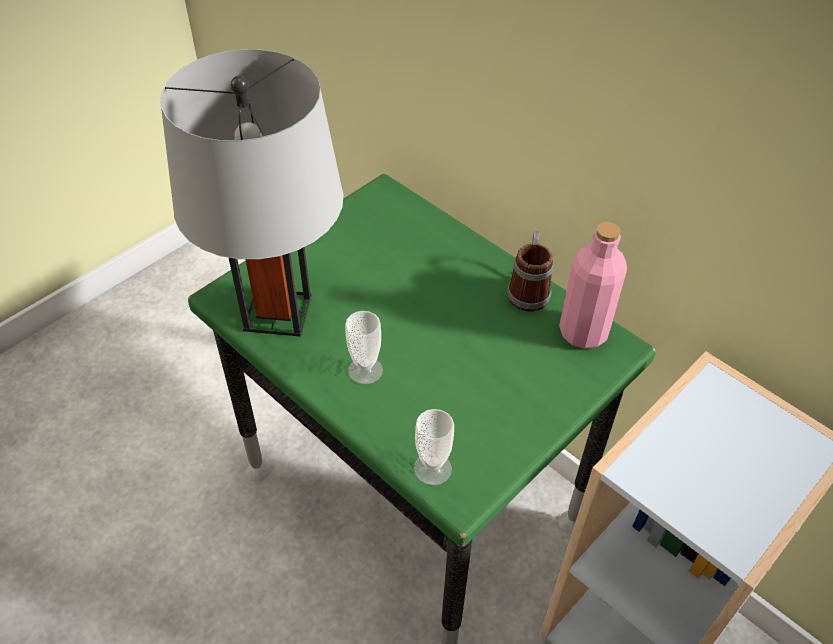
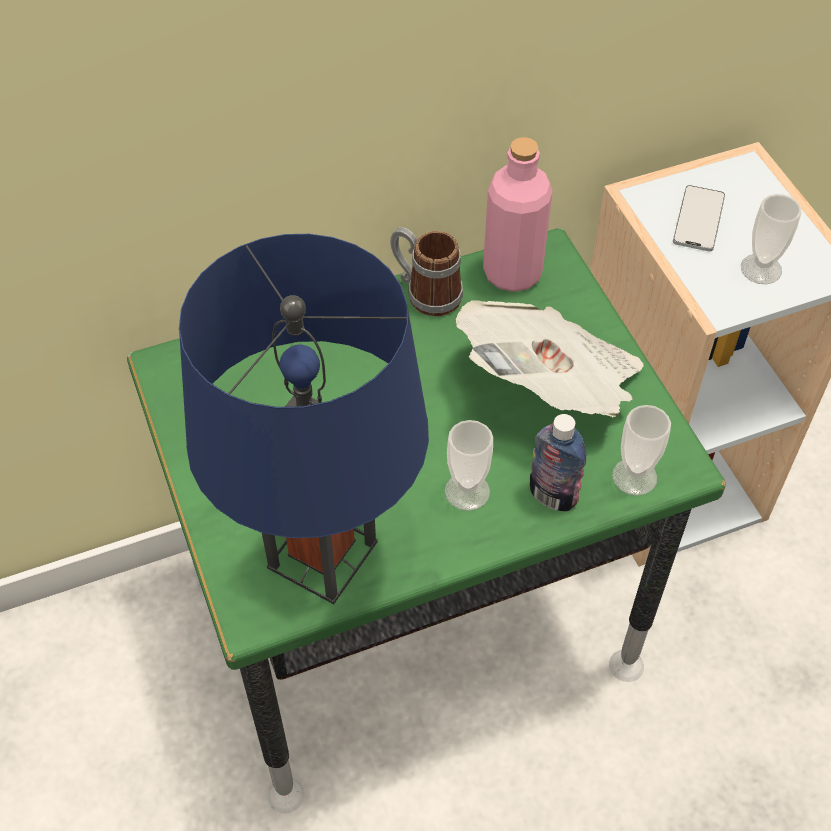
camera: 65 degrees left, 5 degrees up
(278, 312) = (322, 554): grey table lamp -> blue table lamp
(387, 421) = (552, 496): none -> bottle
(488, 390) = (551, 386): none -> newspaper
(697, 488) = (761, 269): none -> cup
(719, 426) = (698, 219): none -> phone

